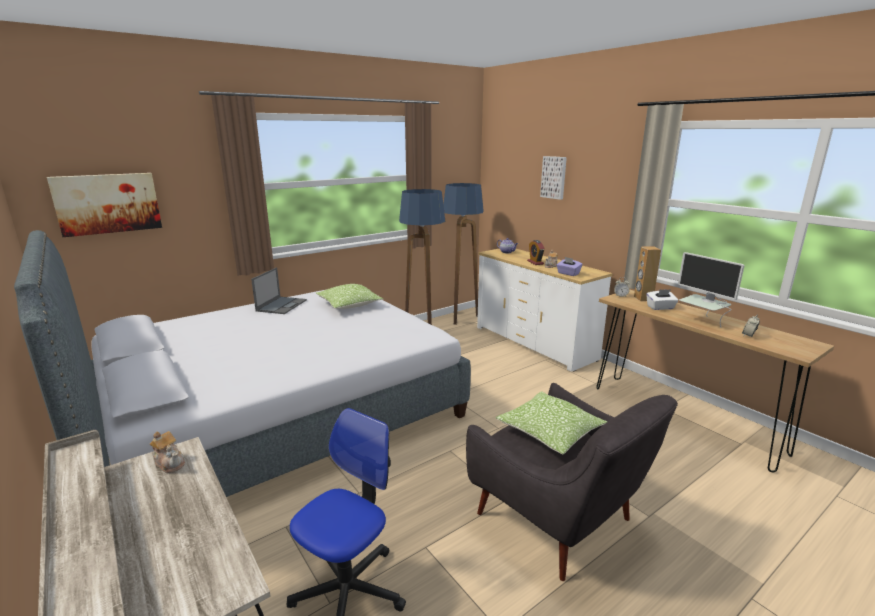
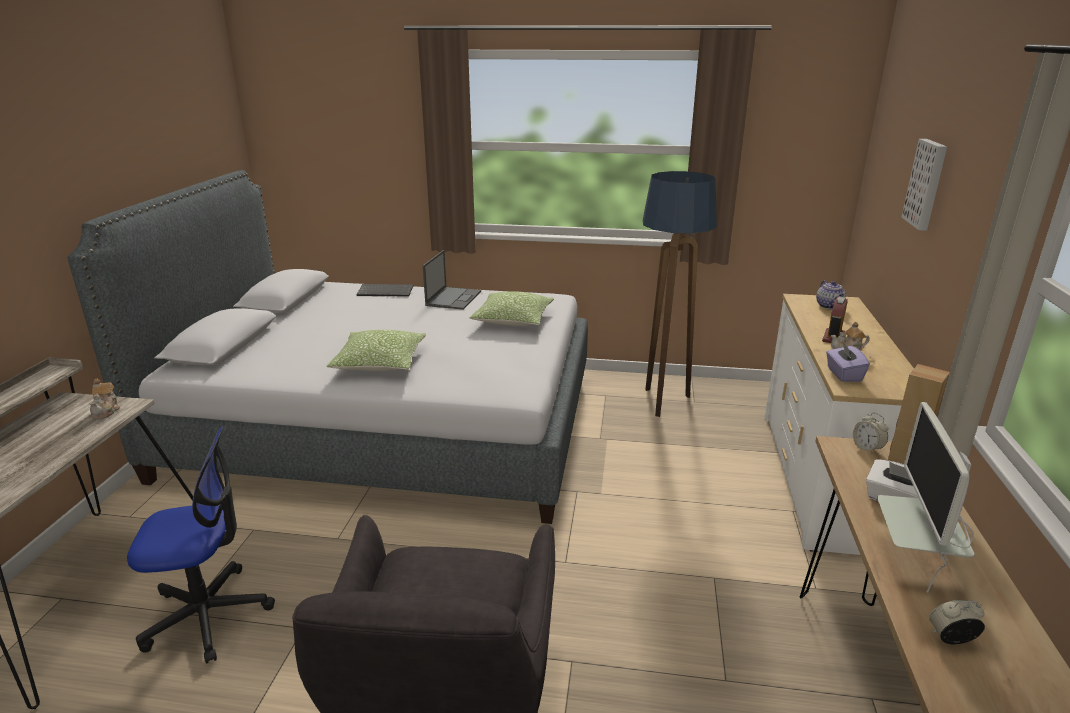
camera: 45 degrees right, 5 degrees up
(108, 203) = (319, 149): picture -> none
(218, 315) = (386, 291): none -> keyboard
(282, 305) = (453, 298): laptop -> laptop turned 45 degrees counterclockwise
(461, 318) = (763, 395): floor lamp -> none
(549, 432) = (461, 583): pillow -> pillow (380, 363)

